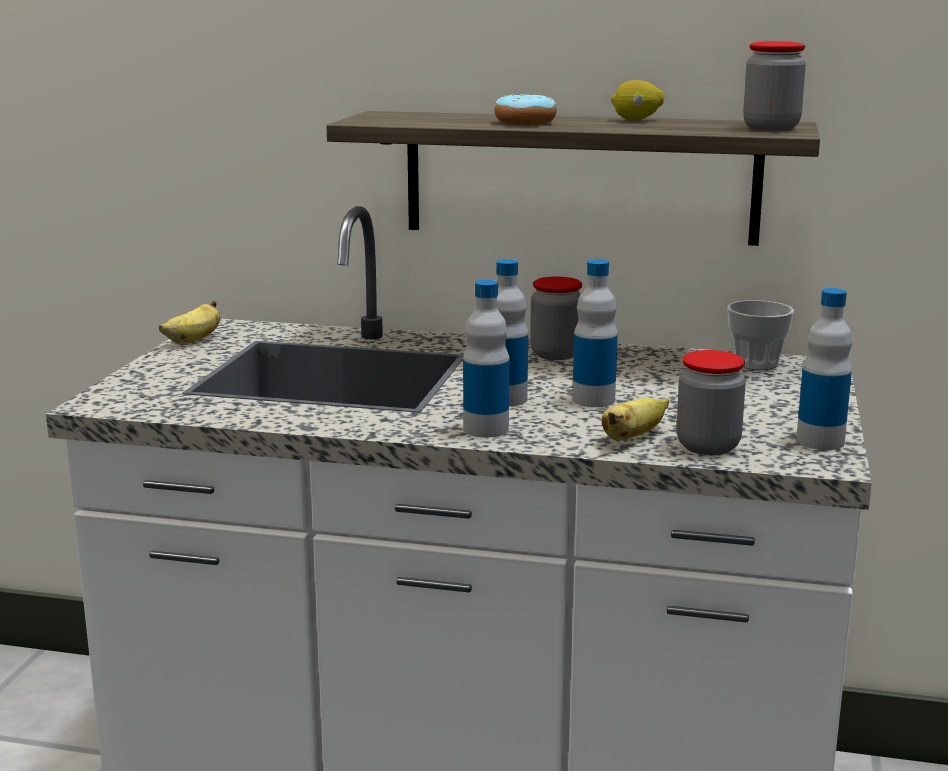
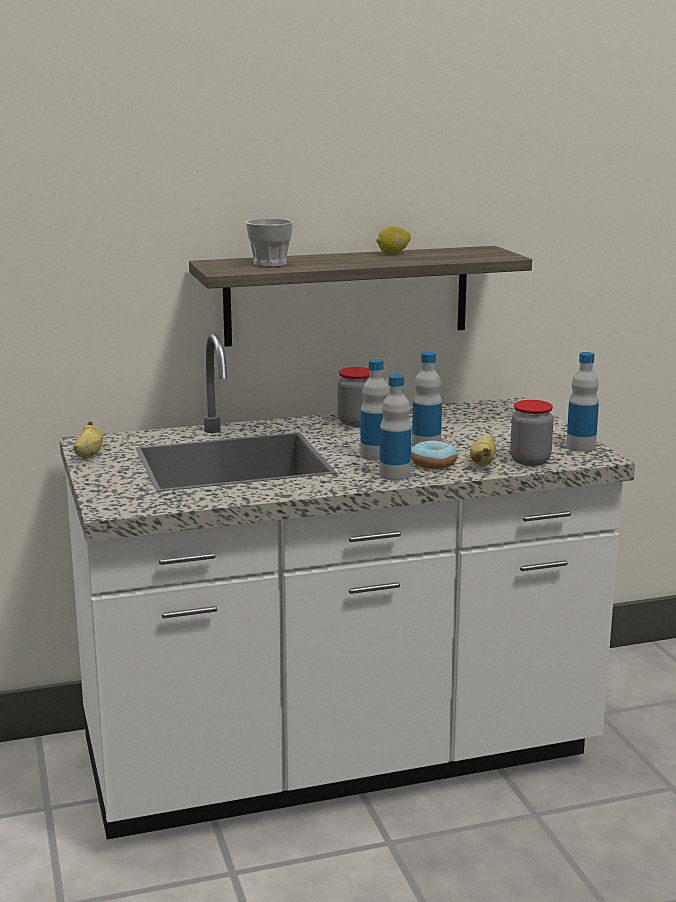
camera: 30 degrees left, 0 degrees up
(525, 122) = (333, 262): donut -> donut (433, 463)
(756, 363) = (480, 408): cup -> cup (270, 264)
(771, 128) = (488, 253): jar -> none

